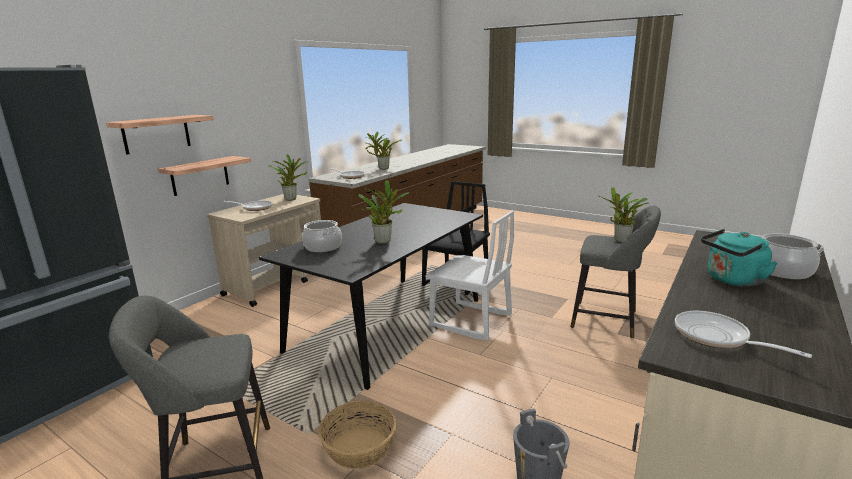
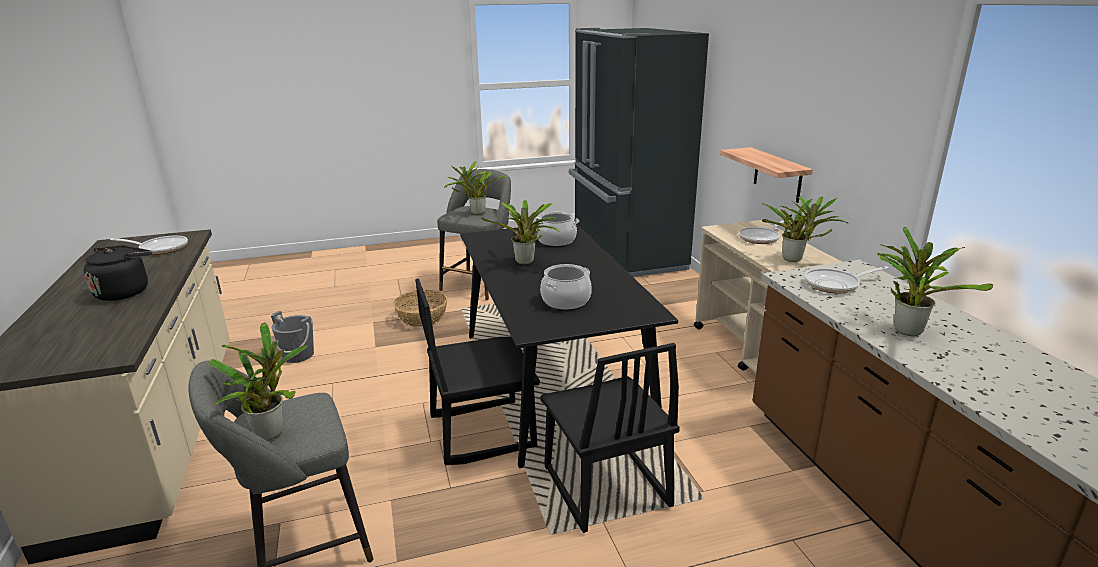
camera: 130 degrees right, 5 degrees up
(156, 134) = (759, 110): shelf -> none
(208, 349) = (475, 213): none -> potted plant
(470, 321) = (482, 431): white chair -> black chair
(732, 280) = (125, 292): turquoise kettle -> black kettle
(782, 271) = (59, 319): cooking pot -> cooking pot (565, 300)

